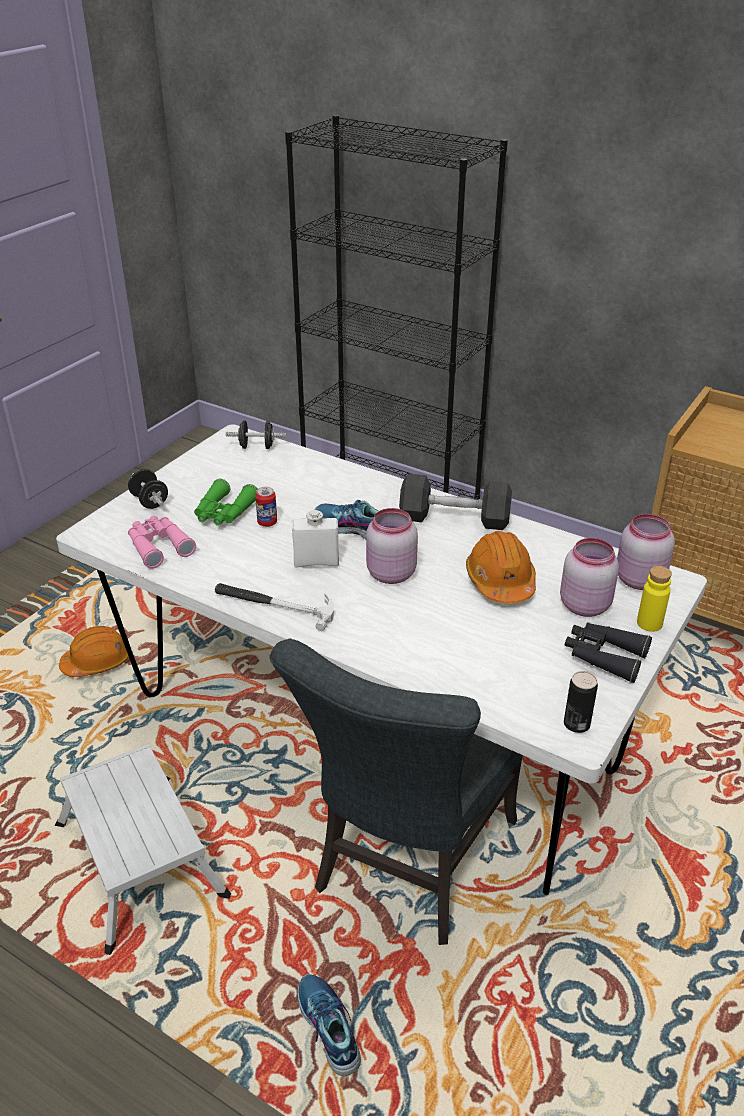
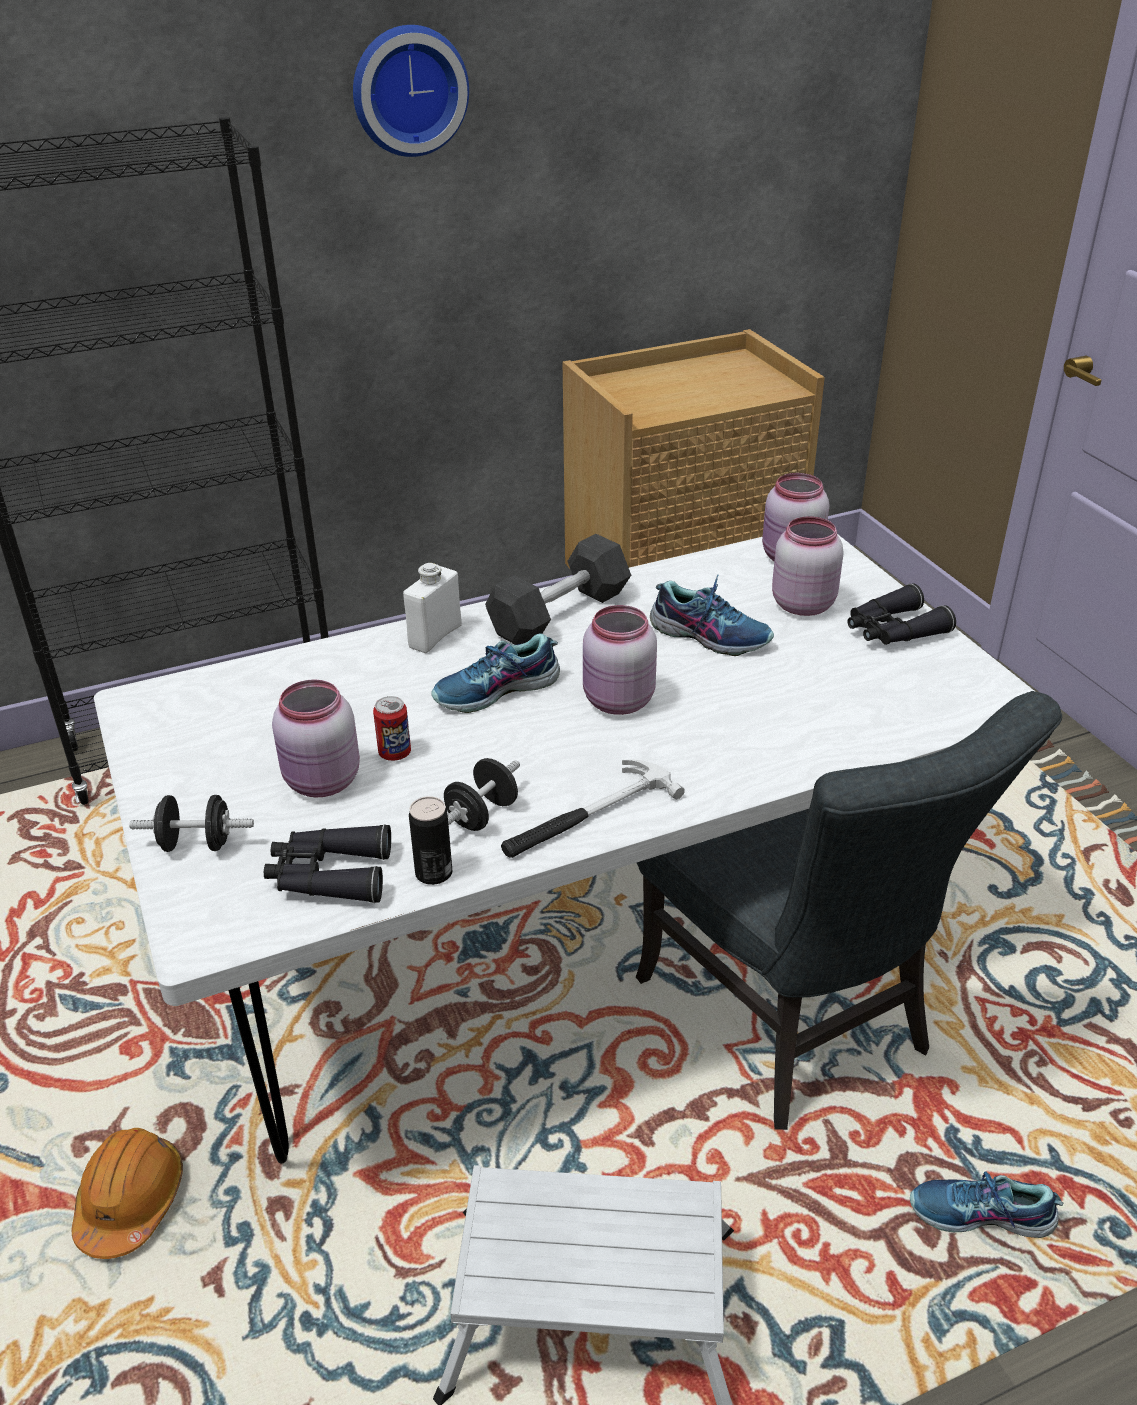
camera: 55 degrees left, 0 degrees up
(158, 546) = (329, 875): pink binoculars -> black binoculars
(224, 513) = (322, 782): green binoculars -> pink jar
(257, 447) = (194, 693): black dumbbell -> black dumbbell (482, 815)
(316, 562) = (532, 747): white bottle -> white bottle (435, 636)
(500, 581) = (710, 635): orange hard hat -> shoe
(576, 724) = (984, 692): can -> can (434, 873)
(636, 151) = (408, 90): none -> wall clock
(649, 623) = (864, 583): yellow bottle -> none

